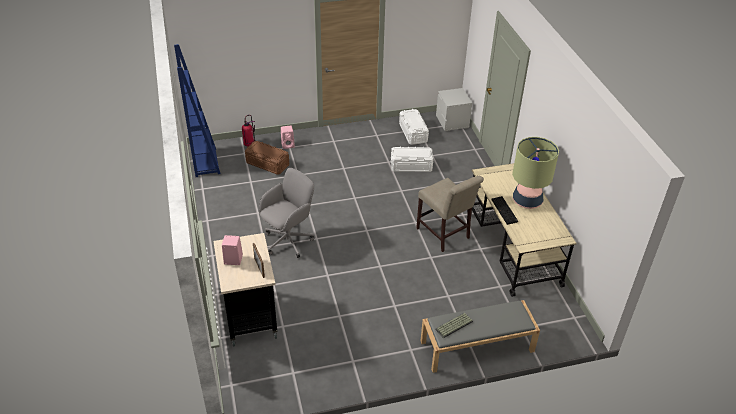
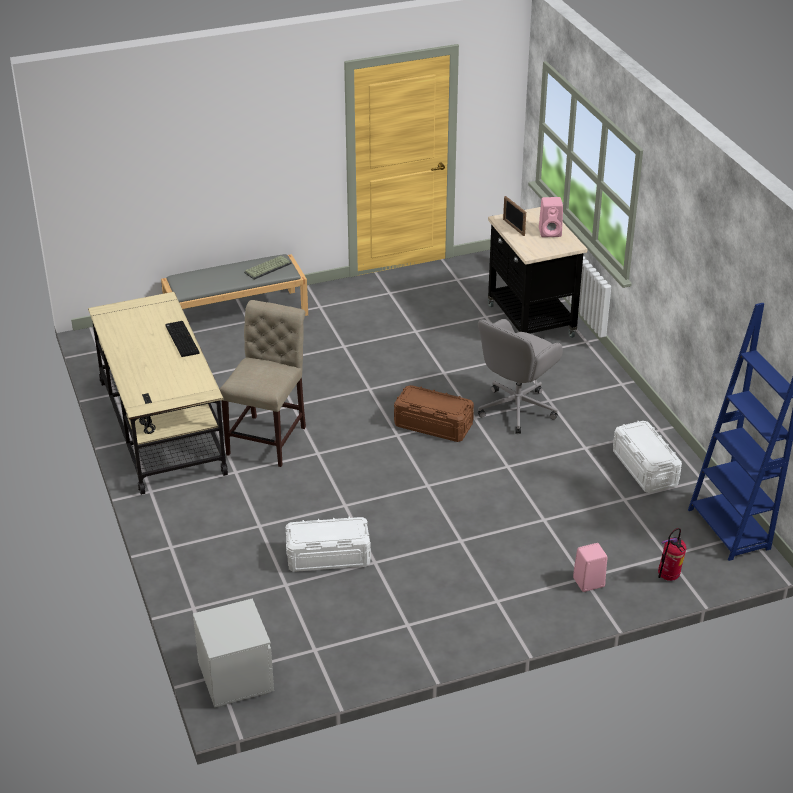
camera: 175 degrees right, 5 degrees down
(267, 164) = (610, 536): brown storage box -> brown storage box (433, 425)
(413, 133) = (327, 638): white storage box -> white storage box (644, 468)
(444, 235) = (269, 438): beige chair -> beige chair turned 60 degrees clockwise
(527, 201) = (142, 355): table lamp -> none

